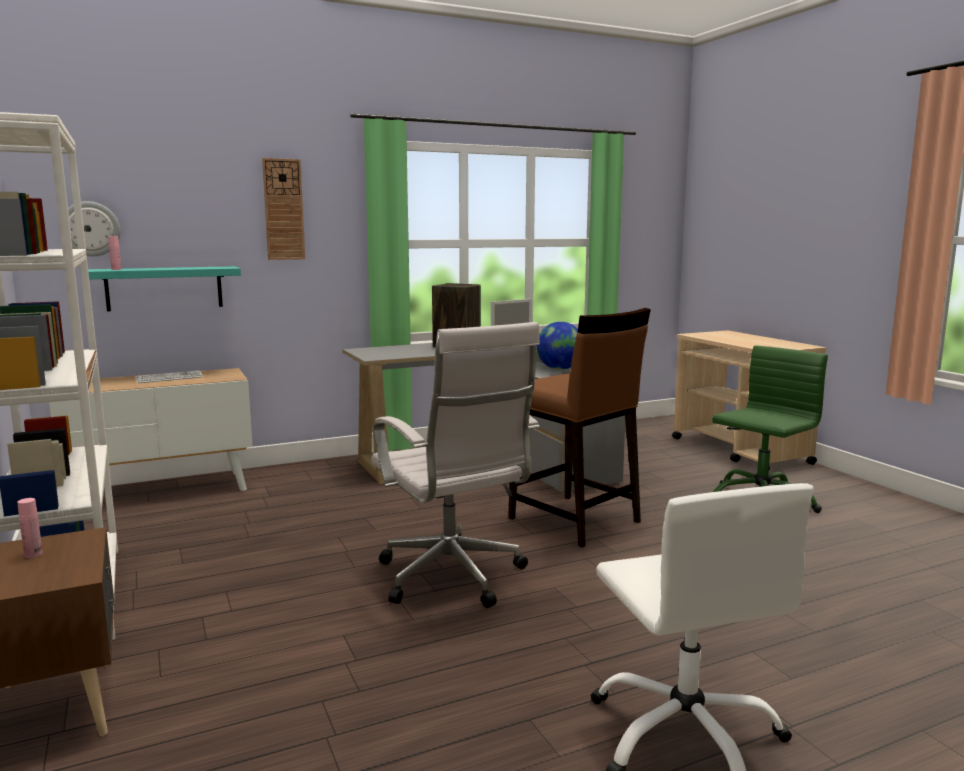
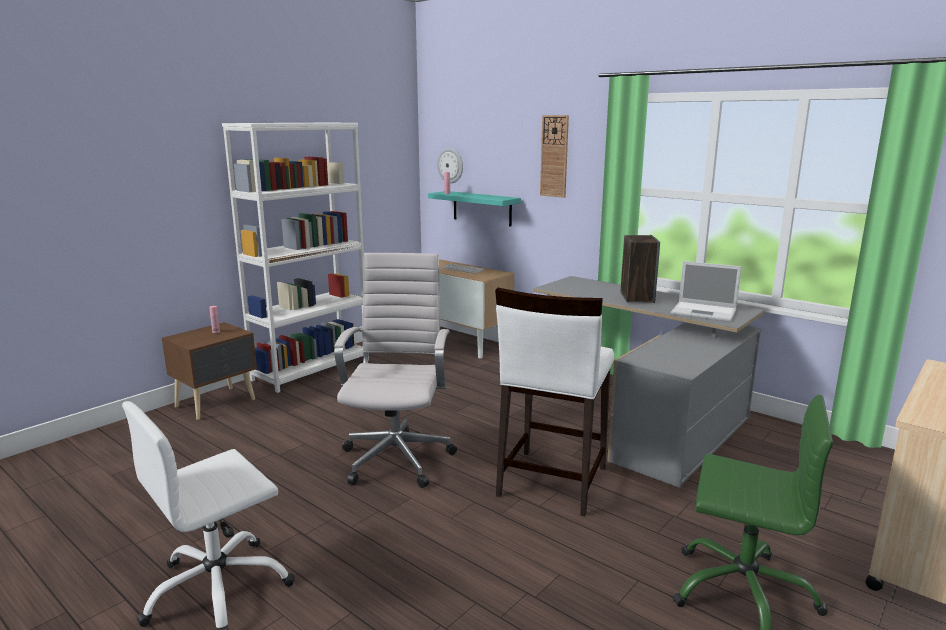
camera: 65 degrees right, 5 degrees up
(454, 579) = (398, 457): white office chair -> white office chair turned 150 degrees clockwise
(559, 369) = (692, 347): globe -> none
(574, 520) = (551, 482): brown stool -> white stool

